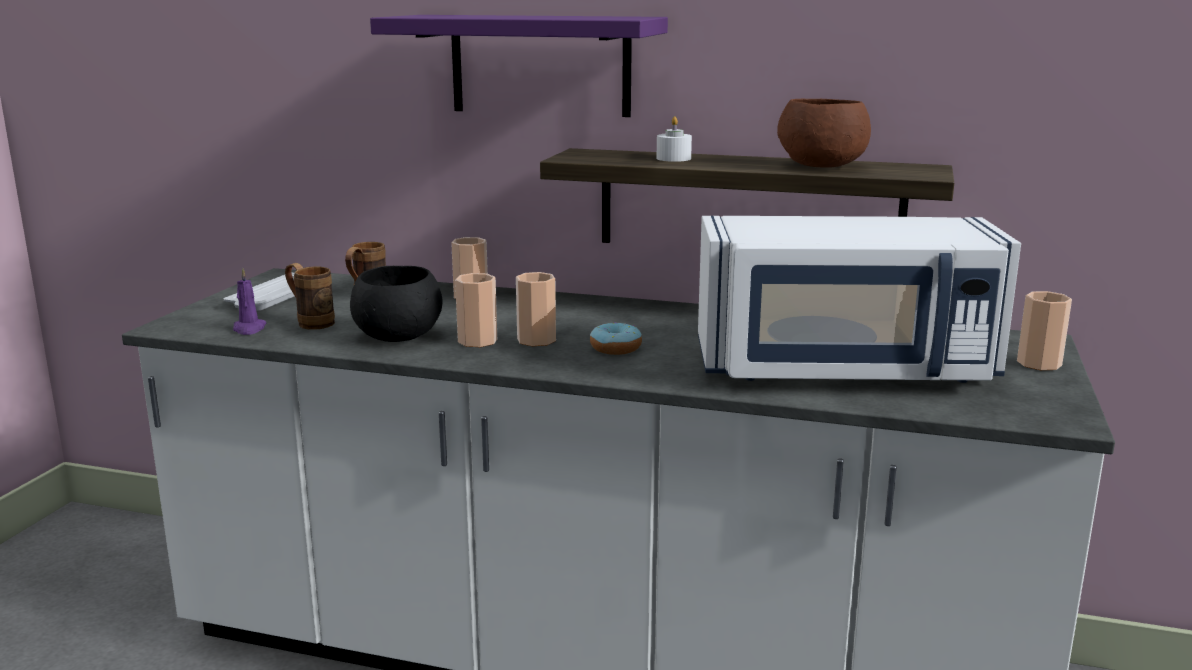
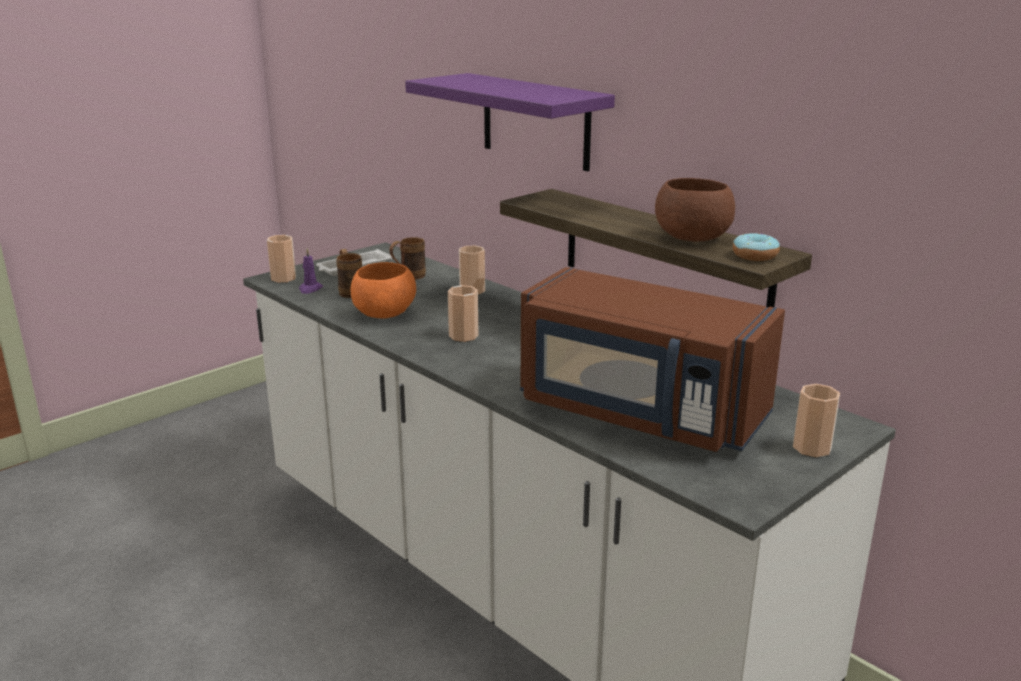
camera: 30 degrees right, 5 degrees up
(397, 337) = (383, 314): black bowl -> orange bowl
(477, 341) = (426, 328): cup -> cup (283, 278)
(615, 348) = (504, 355): donut -> donut (755, 256)
(673, 158) = (598, 212): white candle -> none
(845, 370) = (639, 413): white microwave -> brown microwave

